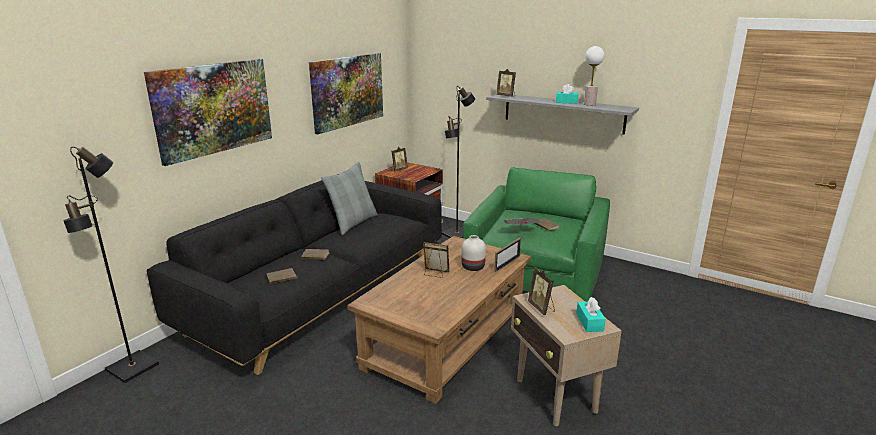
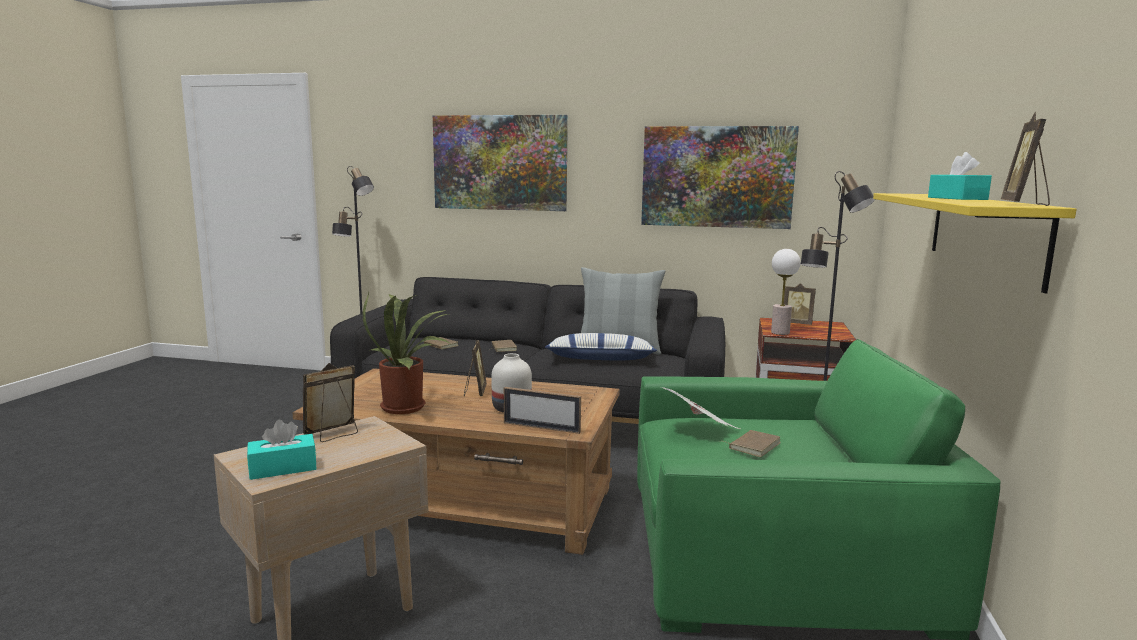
camera: 70 degrees right, 10 degrees down
(376, 232) = (600, 359): none -> pillow
(453, 297) = (408, 407): none -> potted plant
(506, 96) = (910, 194): picture frame -> picture frame (1024, 204)
(563, 113) = (982, 233): grey shelf -> yellow shelf
(589, 104) = (979, 201): table lamp -> table lamp (780, 332)

